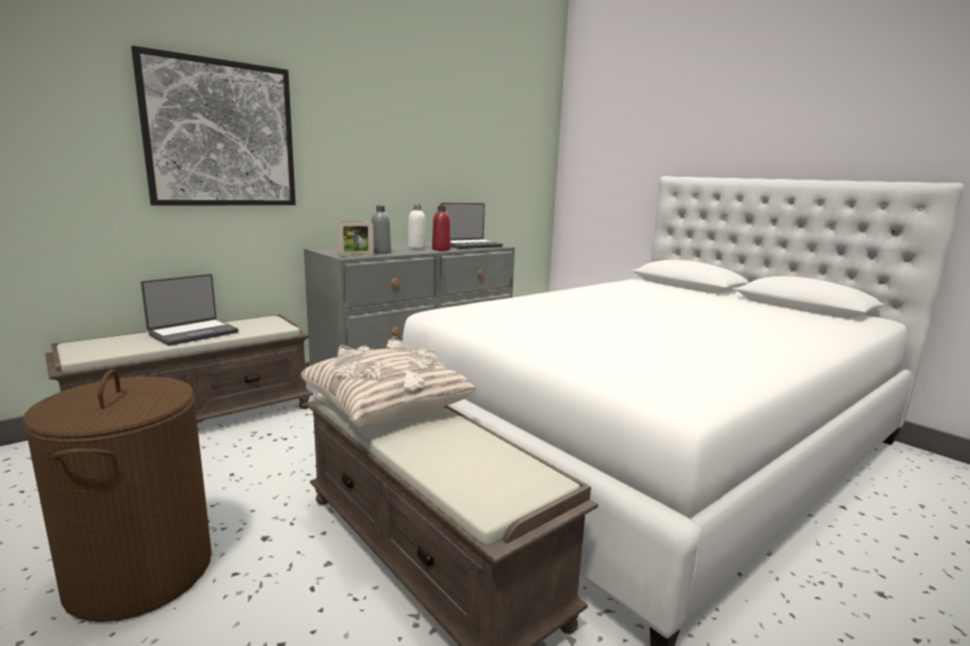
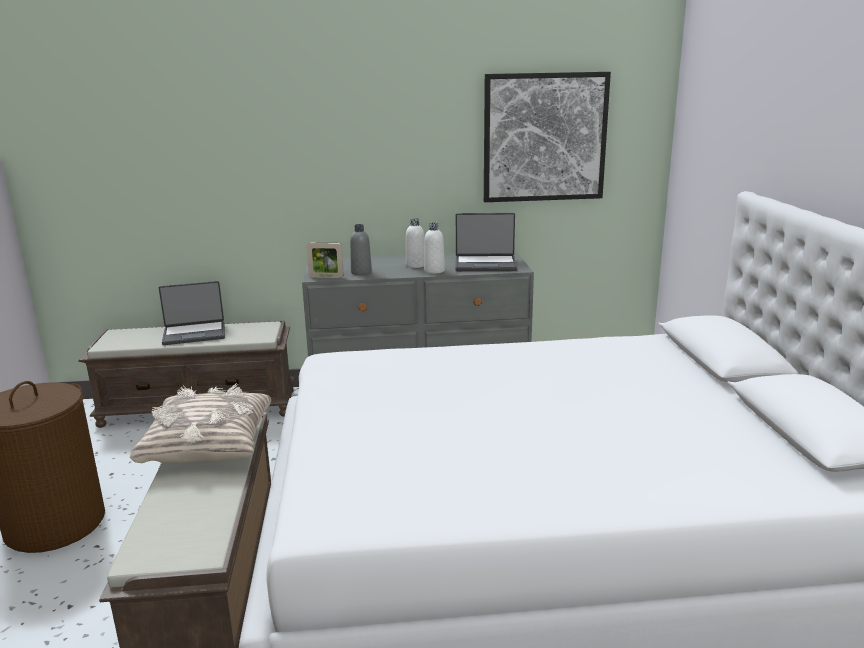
camera: 35 degrees right, 5 degrees up
(221, 134) = (230, 154): picture -> picture (544, 137)
(441, 249) = (434, 271): red bottle -> white bottle

